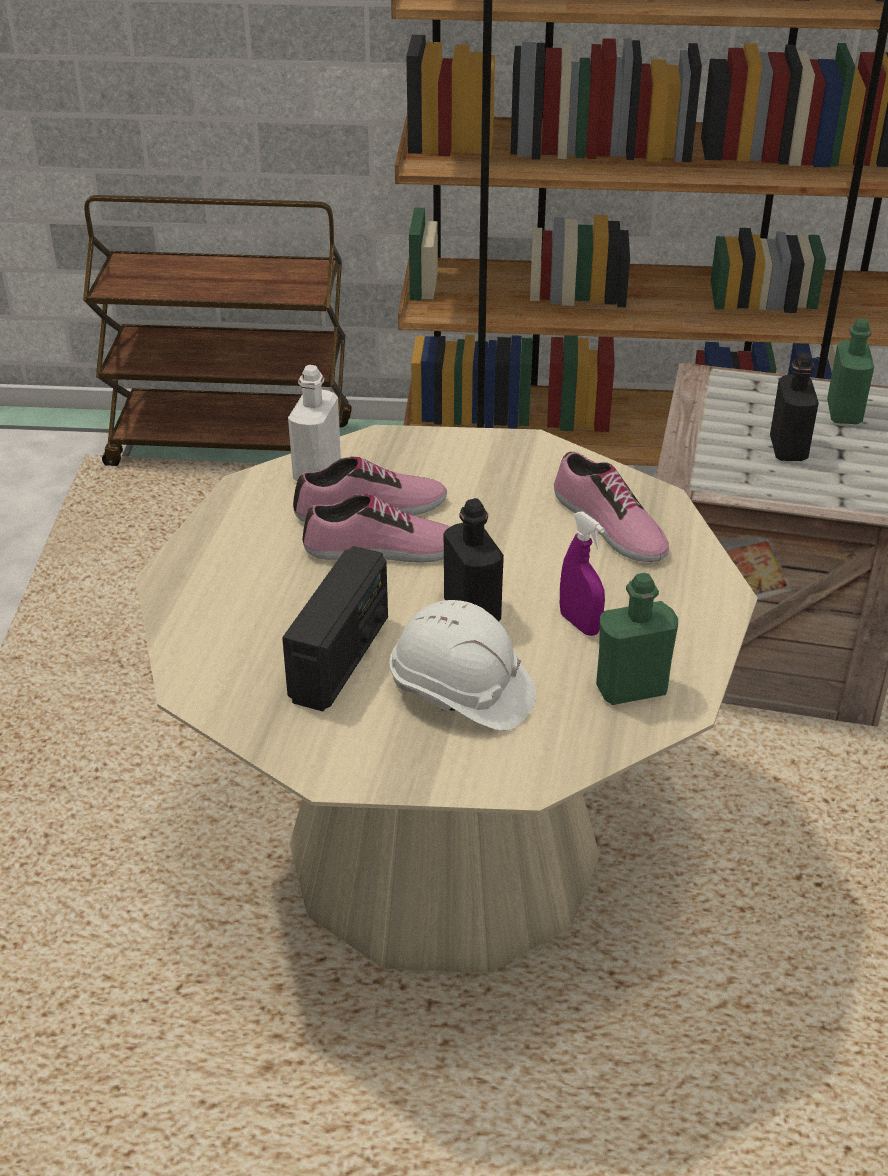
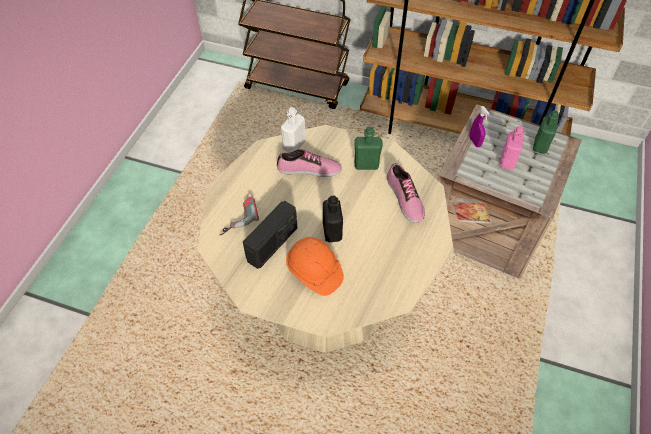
camera: 15 degrees right, 15 degrees up
(232, 620) = (237, 215): none -> power drill
(383, 550) = (307, 192): shoe -> none
(461, 692) = (314, 272): white hard hat -> orange hard hat
(579, 624) = (373, 248): purple spray bottle -> purple spray bottle (475, 142)
(631, 689) = (383, 286): green bottle -> green bottle (366, 165)
(788, 449) = (507, 161): black bottle -> pink bottle

